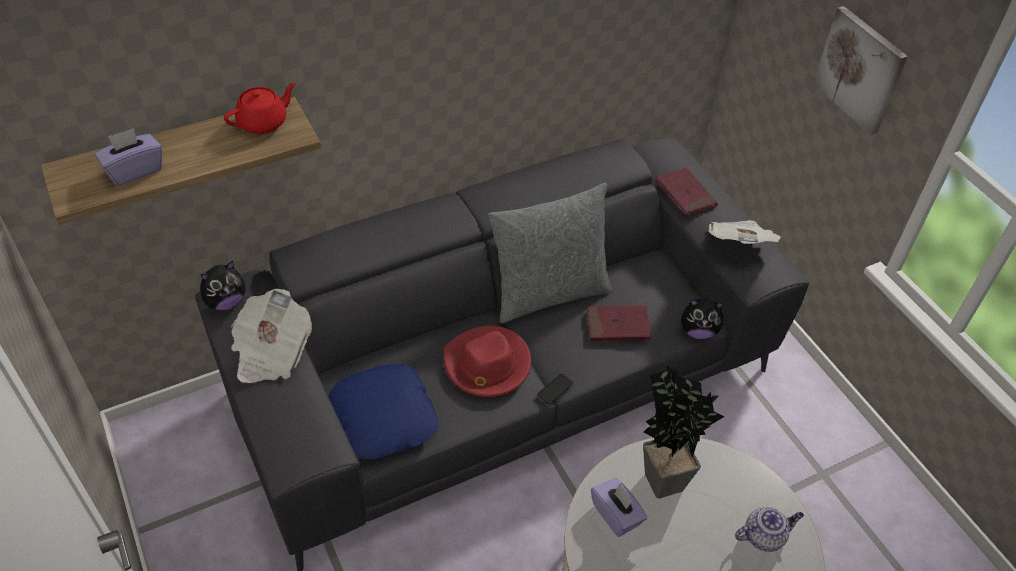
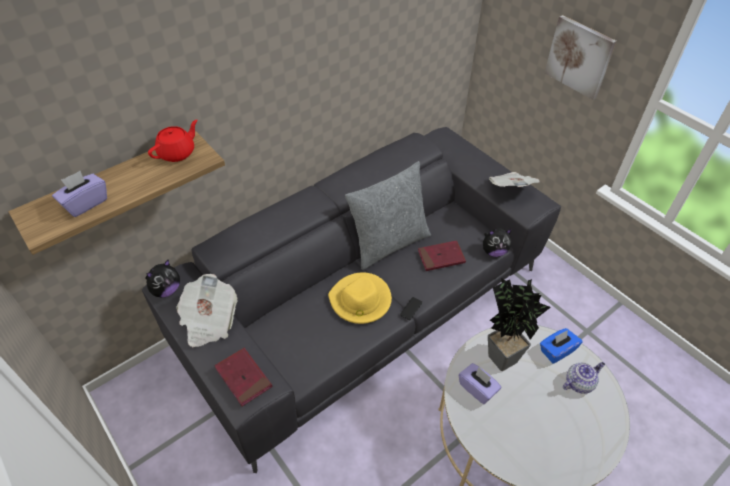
camera: 10 degrees left, 0 degrees up
(384, 417) = (298, 351): blue pillow -> none
(487, 365) = (360, 300): red hat -> yellow hat
(685, 194) = (465, 162): red book -> red book (243, 378)
(745, 486) = (556, 351): none -> blue tissue box

